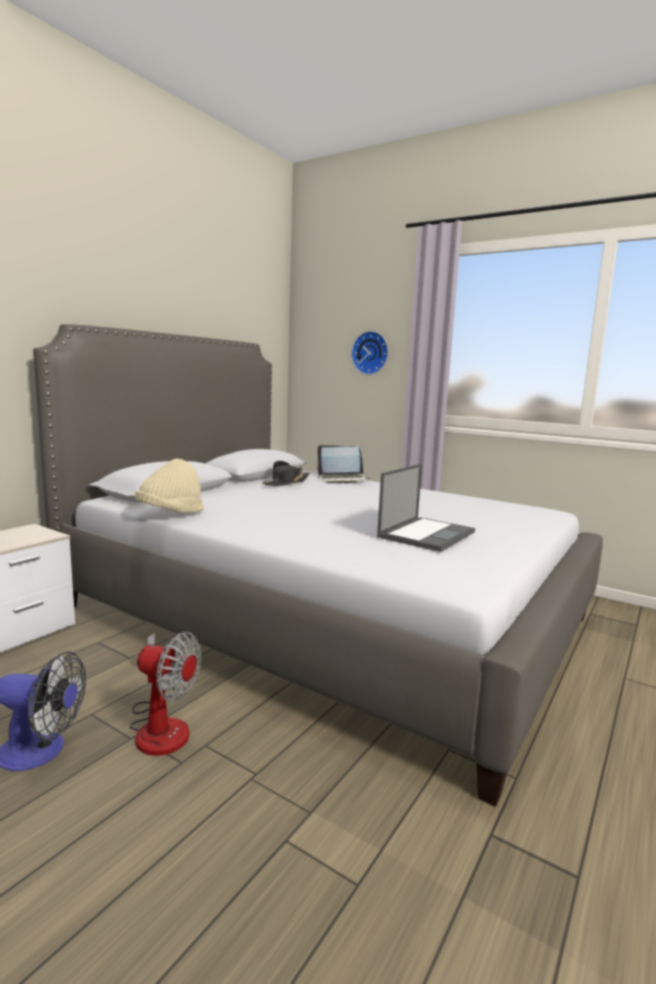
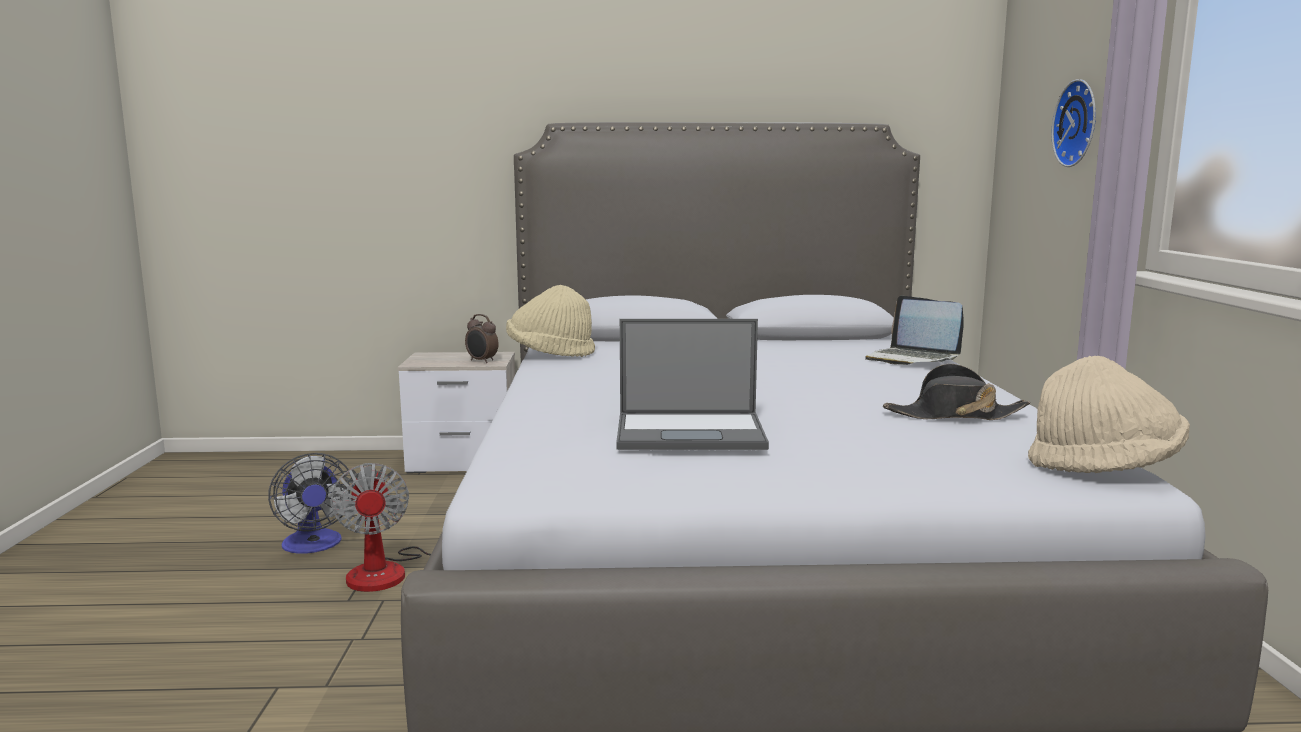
camera: 55 degrees right, 0 degrees up
(35, 536) = (482, 361): none -> alarm clock
(286, 483) = (805, 349): black hat -> black hat (954, 415)
(538, 508) = (1103, 467): none -> beige hat

